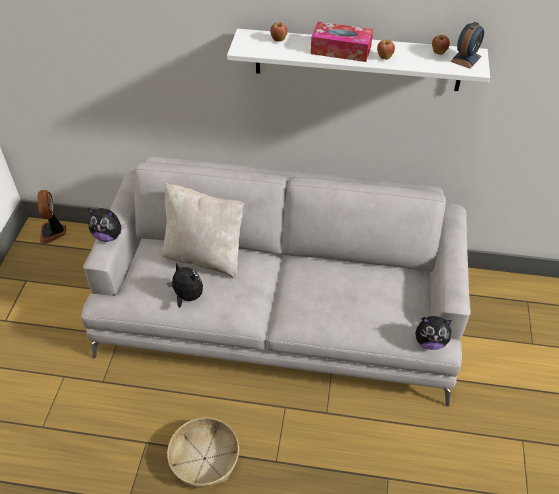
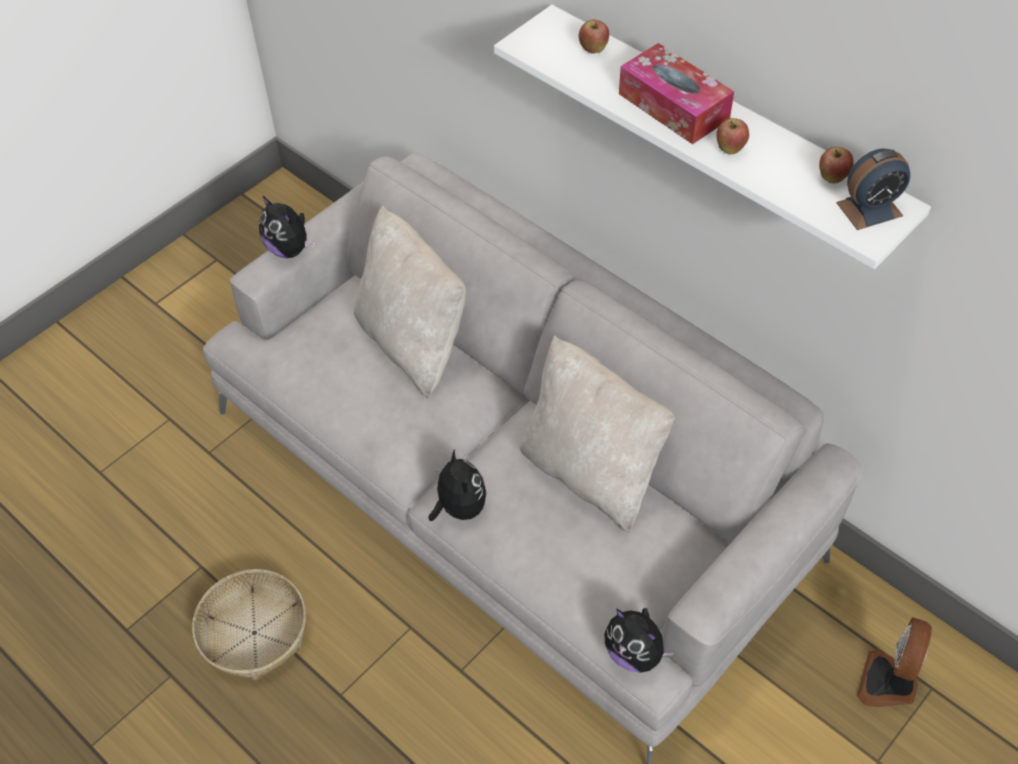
camera: 35 degrees right, 5 degrees up
(53, 232) = (297, 205): fan -> fan (889, 683)
(187, 297) = (343, 391): plush toy -> plush toy (459, 507)
(343, 272) = (591, 472): none -> beige pillow

